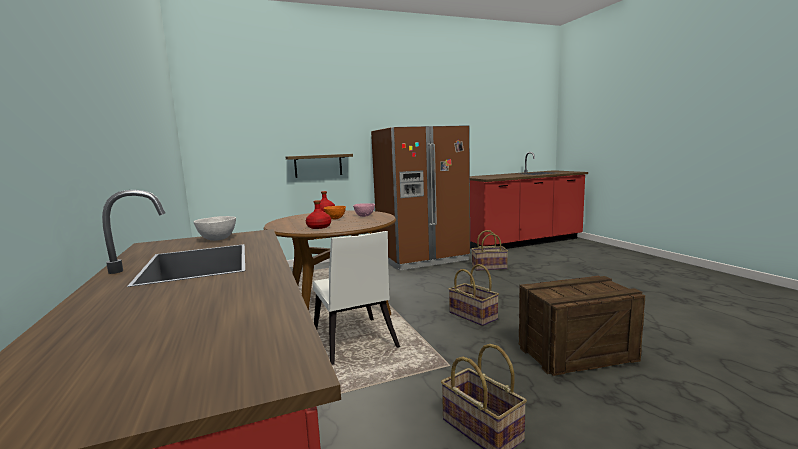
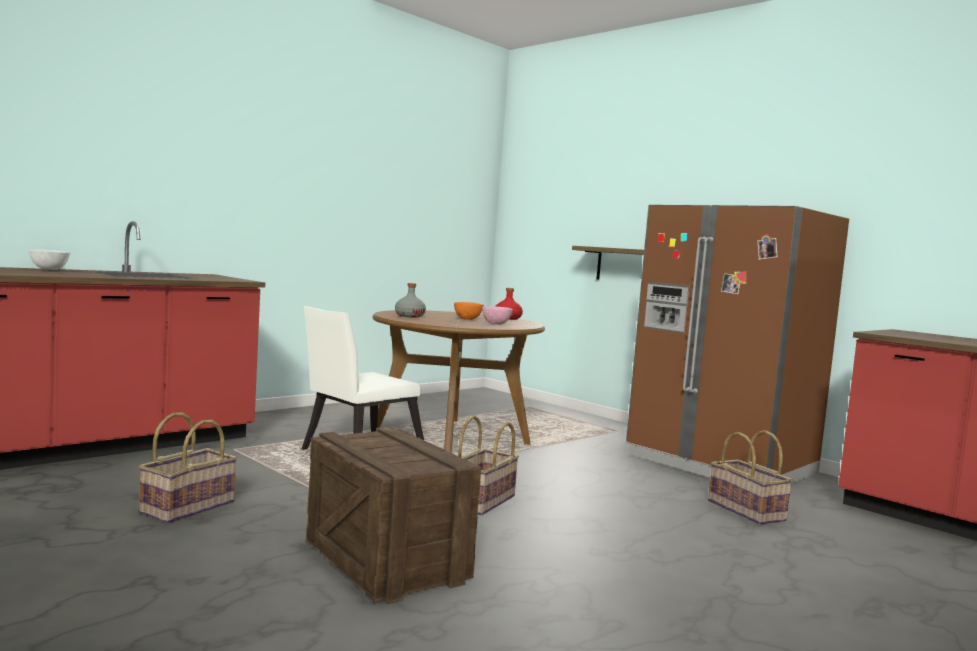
camera: 65 degrees right, 5 degrees down
(217, 239) = (218, 277): white bowl -> white bowl (49, 269)
(318, 227) = (409, 316): red bottle -> grey bottle

